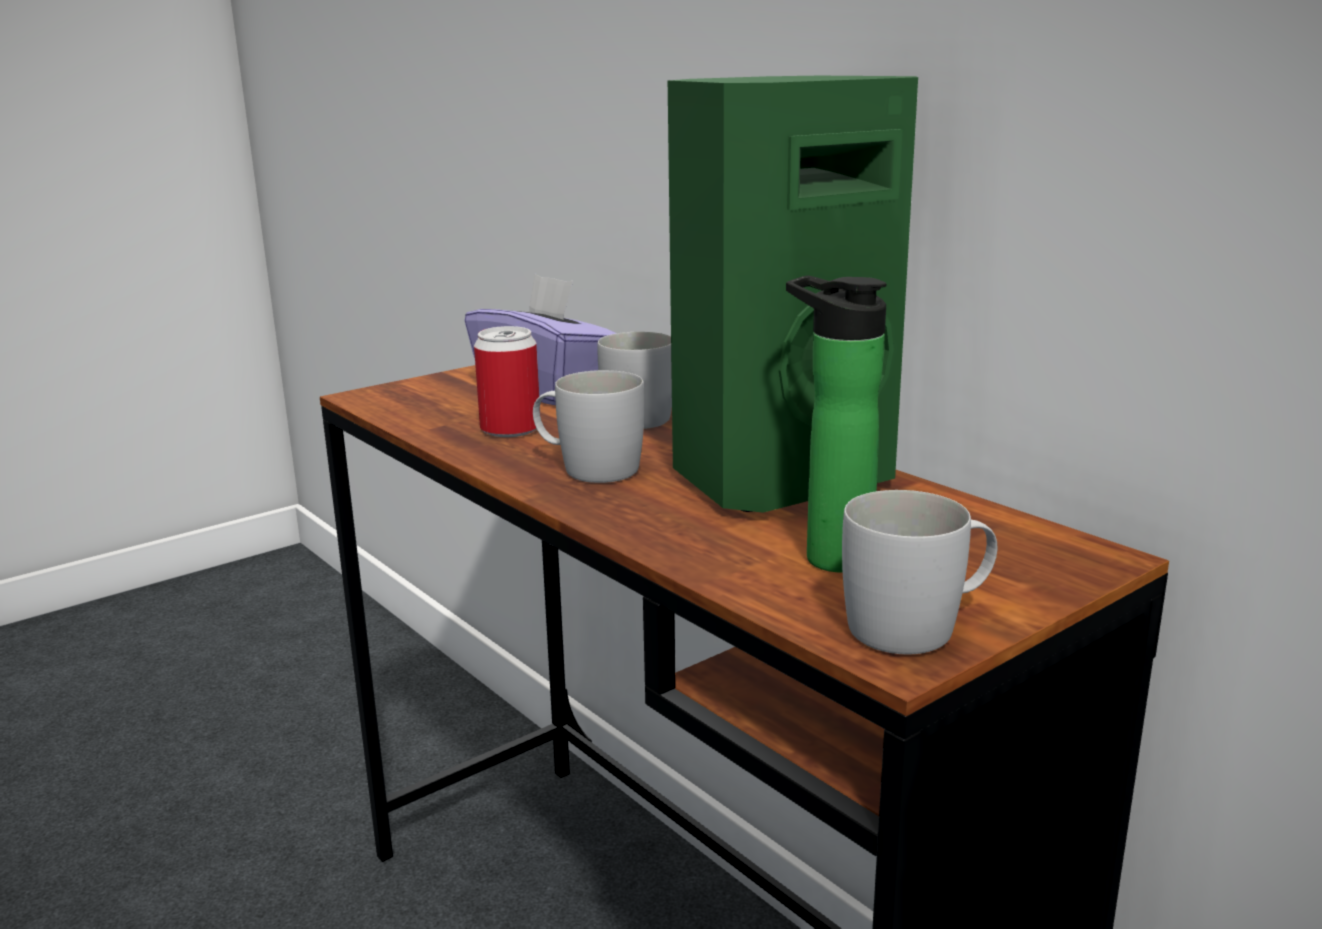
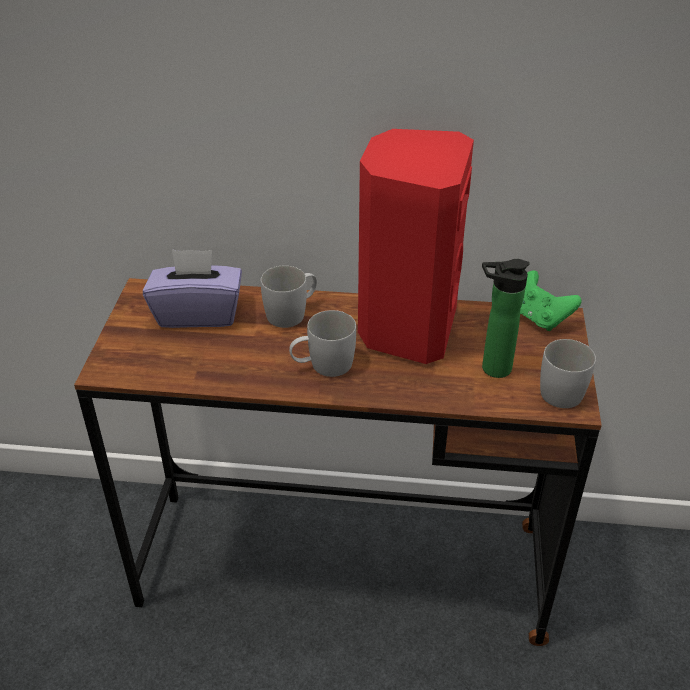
camera: 45 degrees left, 20 degrees up
(510, 429) = (238, 356): can -> none
(776, 477) = (406, 329): green speaker -> red speaker
(1044, 540) = (539, 318): none -> green game controller

